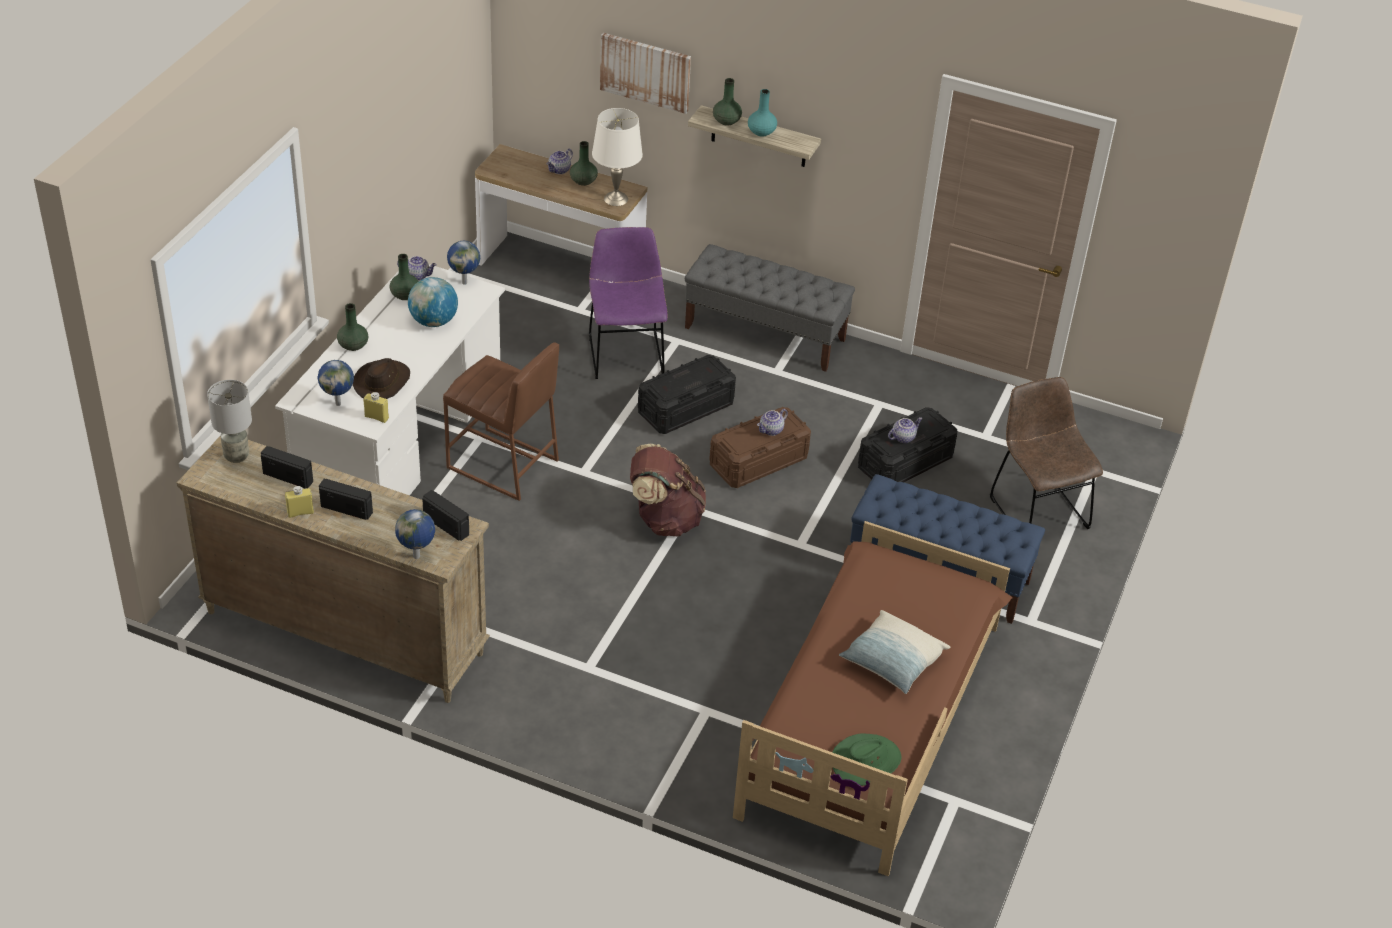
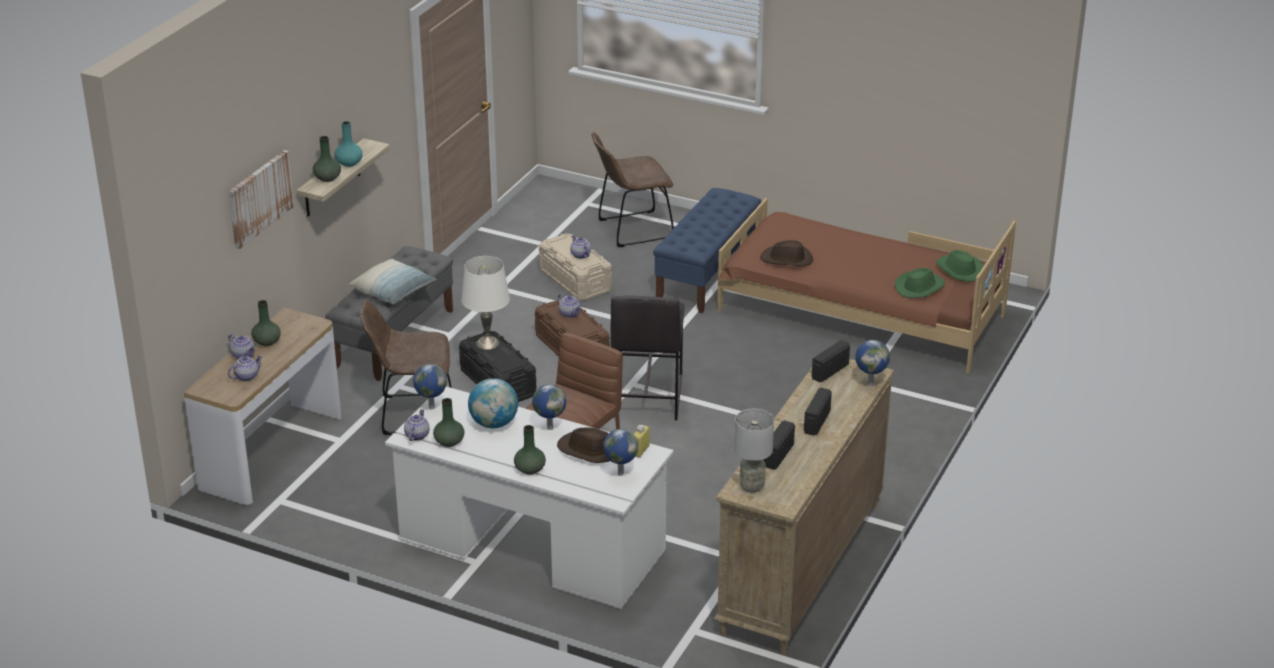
camera: 85 degrees left, 10 degrees down
(300, 512) = (825, 446): yellow bottle -> none
(423, 357) = (549, 428): none -> globe
(523, 174) = (246, 376): none -> teapot
(615, 198) = (301, 324): white table lamp -> white table lamp (487, 343)
(625, 352) = (412, 414): purple chair -> brown chair
(664, 519) = (646, 396): brown backpack -> grey stool
(814, 715) = (919, 287): none -> green hat
(869, 590) = (787, 259): none -> brown hat
(892, 662) = (860, 254): pillow -> pillow (393, 292)
(904, 462) = (575, 281): black storage box -> beige storage box

